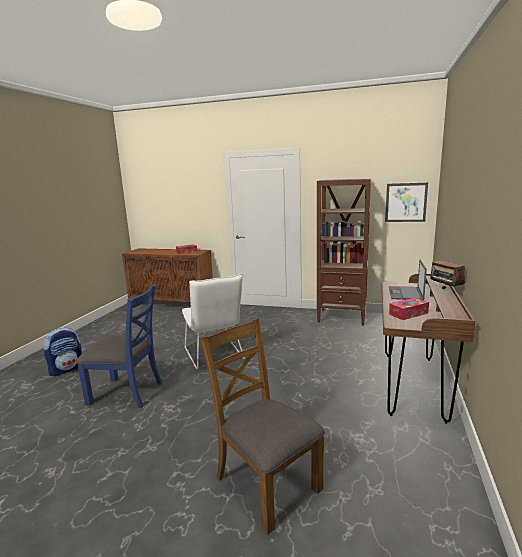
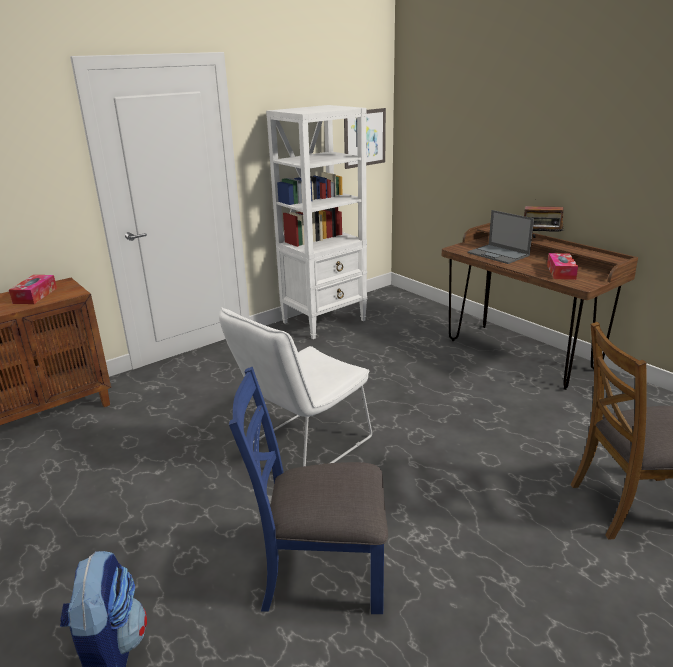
camera: 55 degrees left, 10 degrees up
(127, 392) = (321, 573): blue chair -> blue chair turned 135 degrees counterclockwise
(215, 355) = (302, 446): white chair -> white chair turned 120 degrees clockwise
(342, 317) = (325, 321): brown bookcase -> white bookcase

